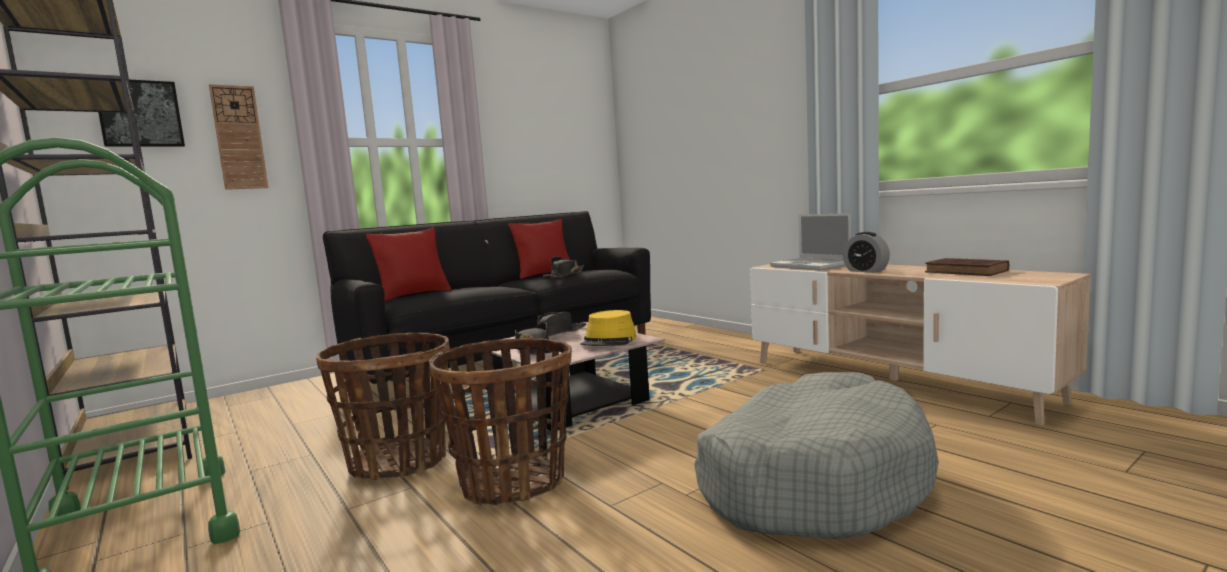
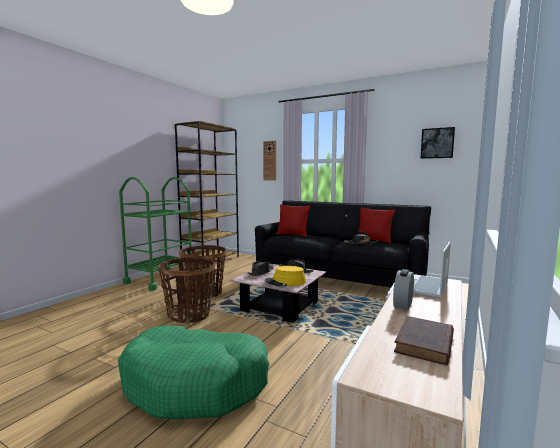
camera: 65 degrees right, 0 degrees up
(140, 114) = (245, 153): picture -> picture (437, 143)
(811, 480) = (197, 383): grey dog bed -> green dog bed

